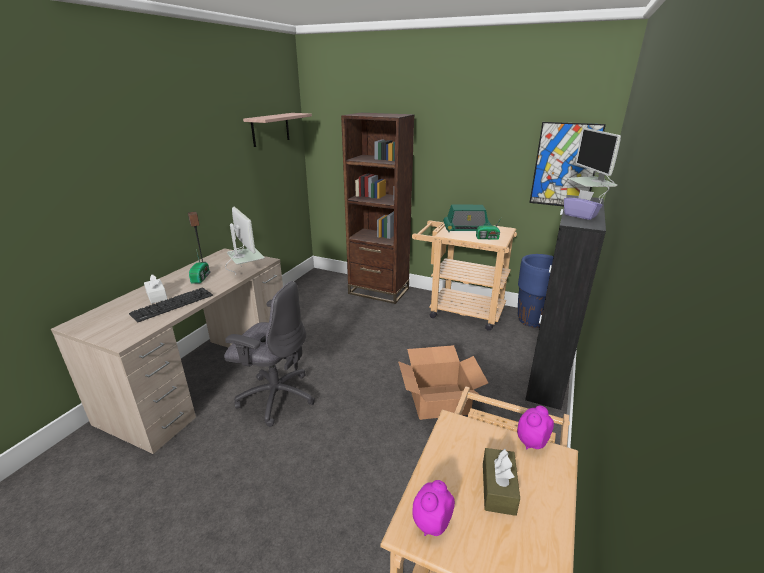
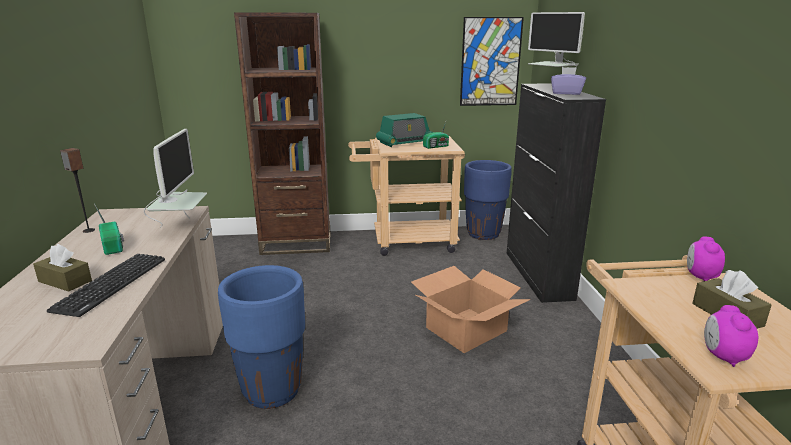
camera: 30 degrees left, 5 degrees down
(157, 296) = (65, 281): white tissue box -> brown tissue box
(246, 273) = (180, 227): monitor -> monitor turned 60 degrees clockwise
(270, 129) = (121, 35): shelf -> none
(276, 397) = (272, 391): grey office chair -> blue planter

